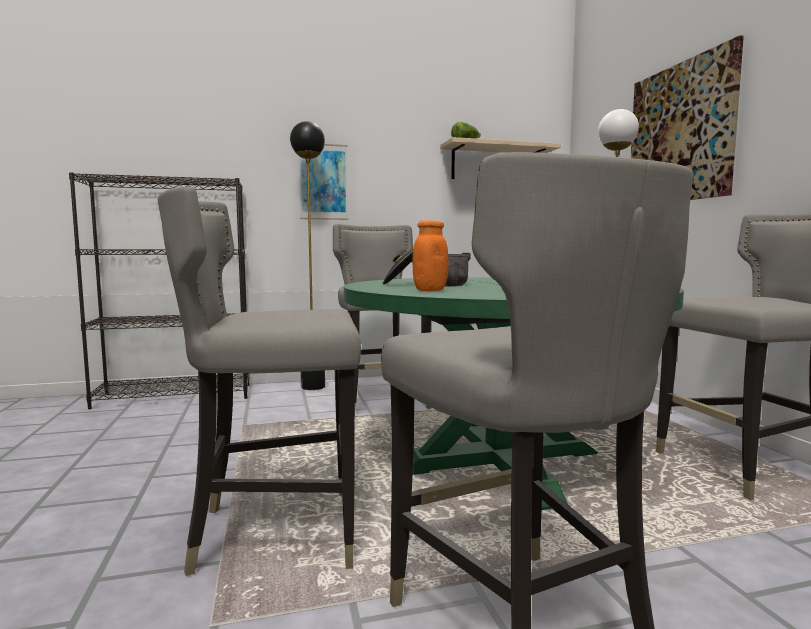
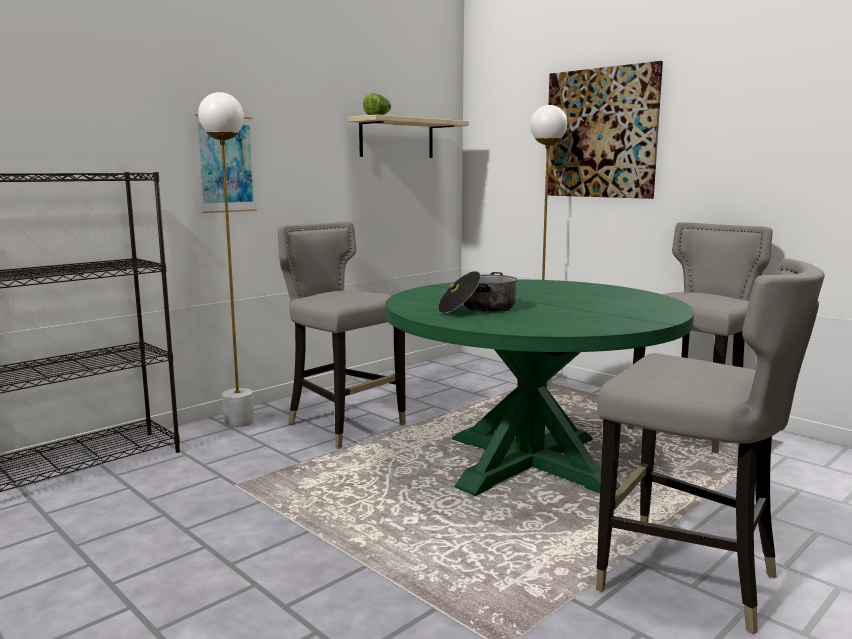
camera: 30 degrees left, 5 degrees up
(275, 532) = (442, 572): grey stool -> none
(313, 387) = (239, 422): black floor lamp -> white floor lamp
(430, 290) = (521, 322): orange jar -> none

